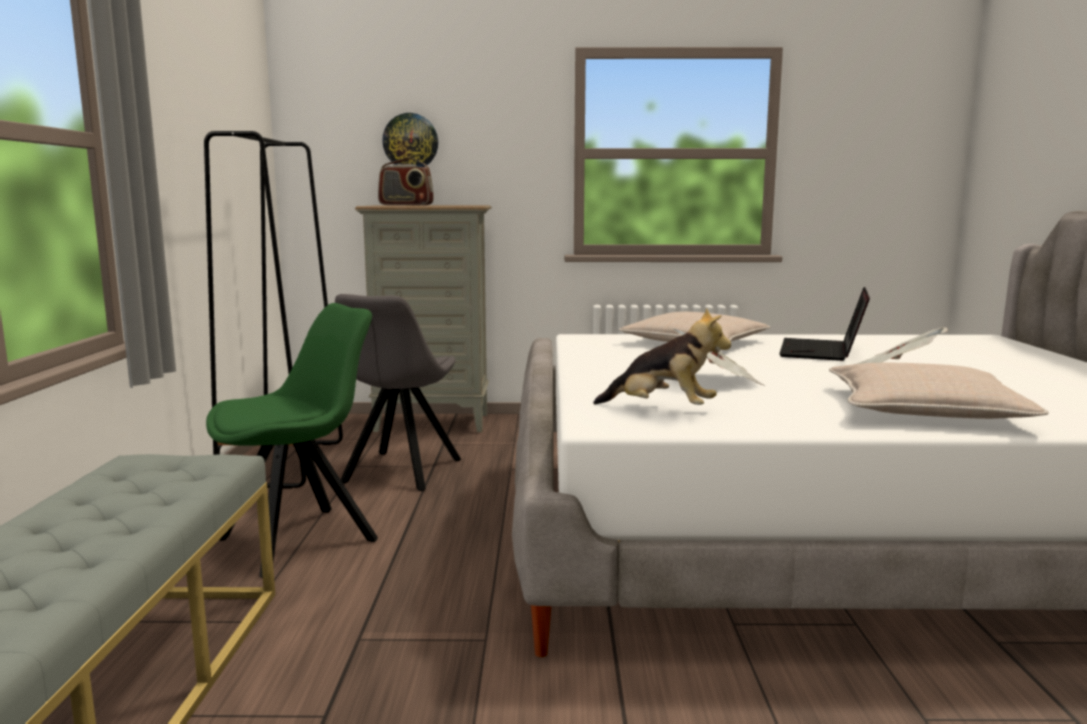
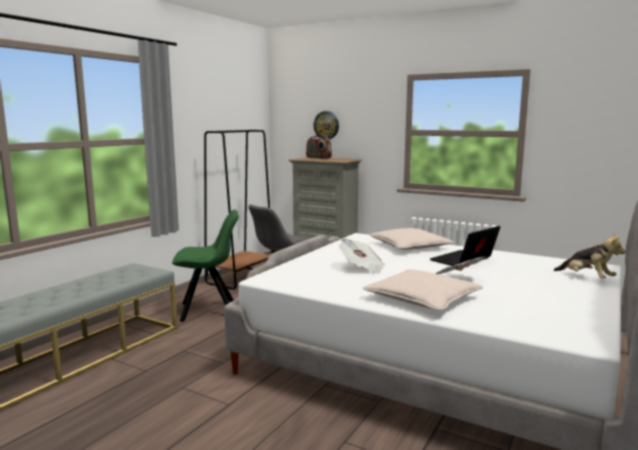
camera: 30 degrees right, 0 degrees up
(662, 410) = (302, 277): plush toy -> plush toy (587, 278)

